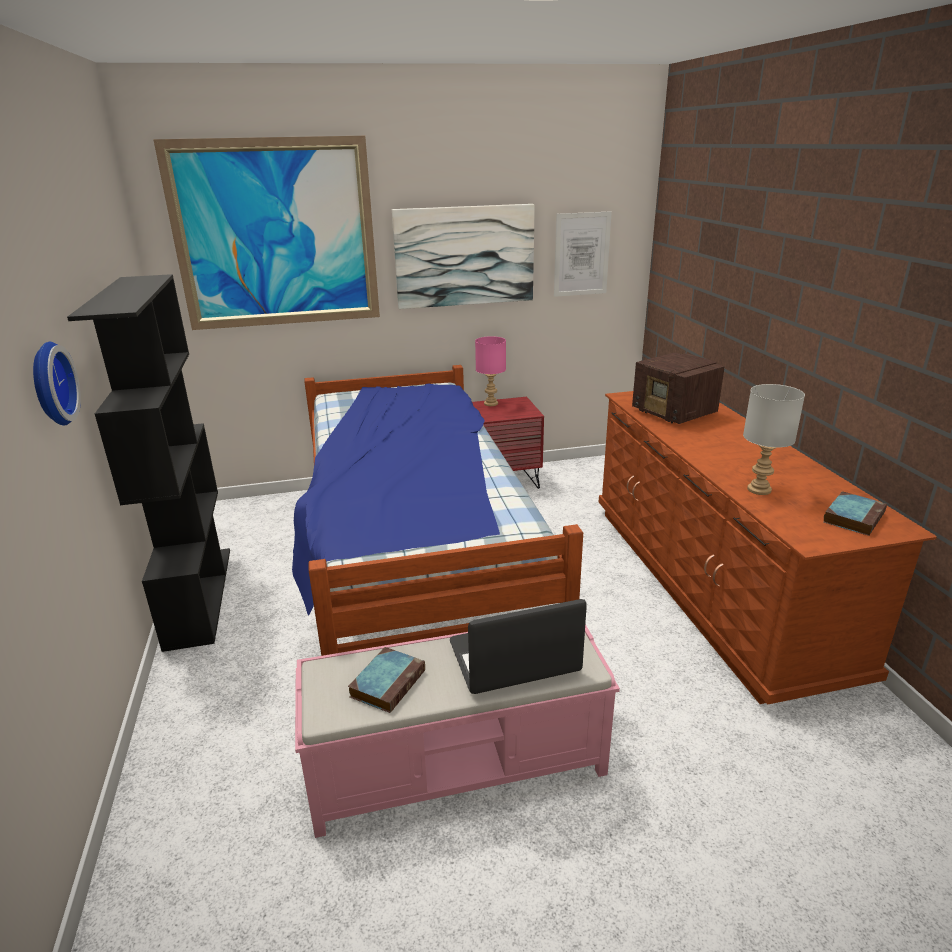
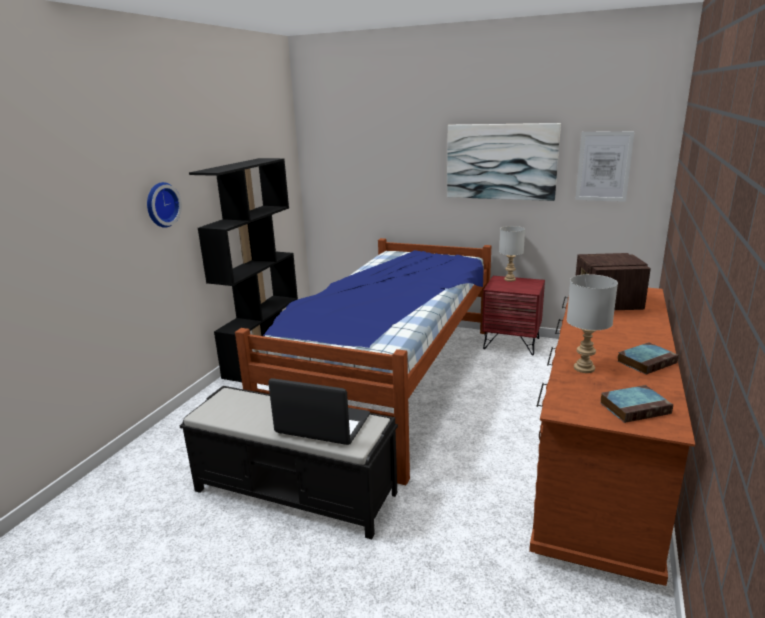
camera: 35 degrees right, 5 degrees down
(276, 235) = (372, 140): picture -> none
(388, 682) = (247, 411): book -> book (647, 362)
(459, 764) = (296, 492): pink bench -> black bench
(491, 404) = (510, 279): pink table lamp -> grey table lamp

